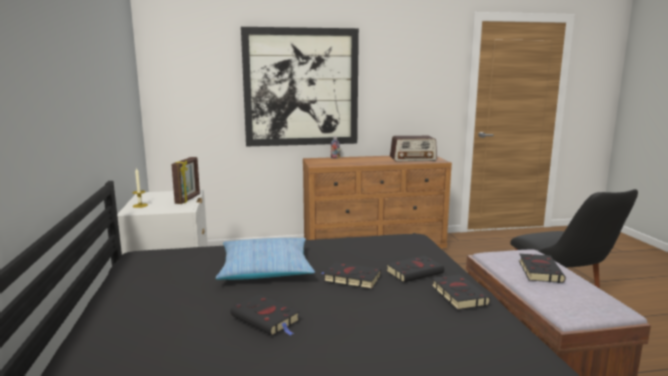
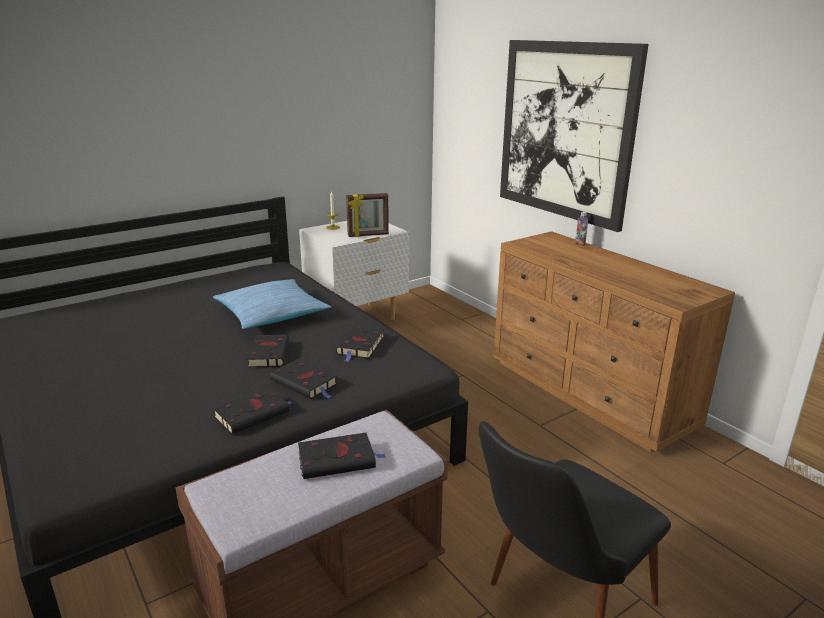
camera: 65 degrees right, 10 degrees up
(266, 319) = (169, 337): black book -> black book (360, 346)
(413, 159) = (659, 284): radio -> none

